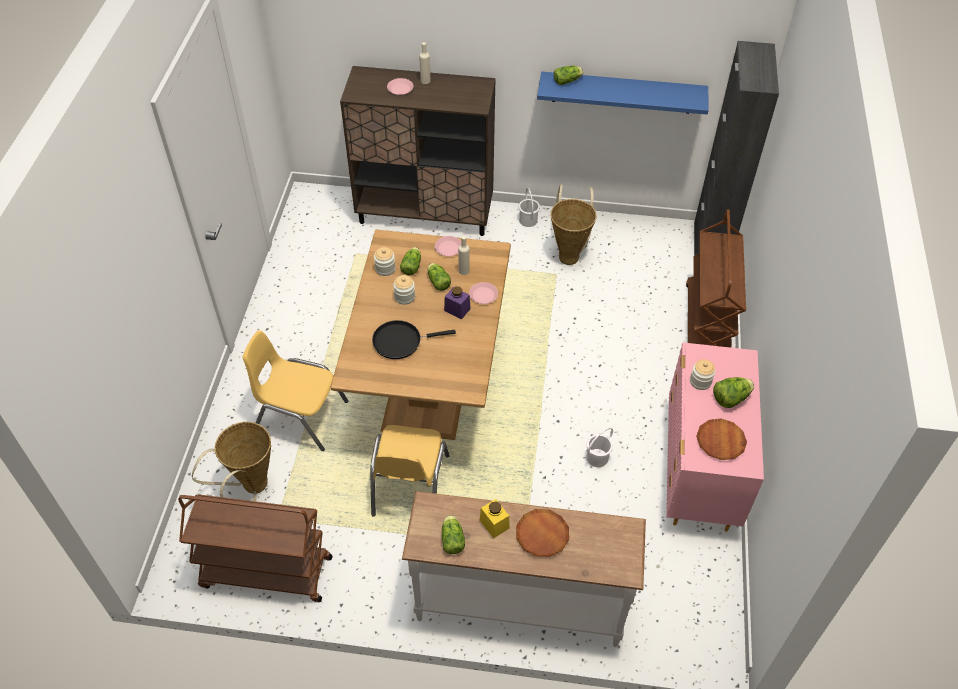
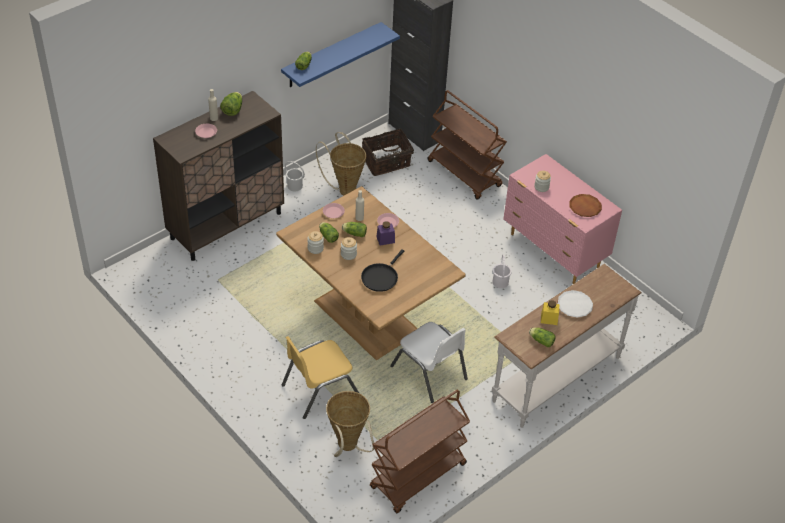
camera: 50 degrees left, 5 degrees down
(409, 485) = (429, 373): yellow chair -> white chair
(542, 535) = (574, 306): brown plate -> white plate
(642, 258) = (387, 162): none -> basket
(730, 398) = (564, 185): lettuce -> lettuce (233, 110)

